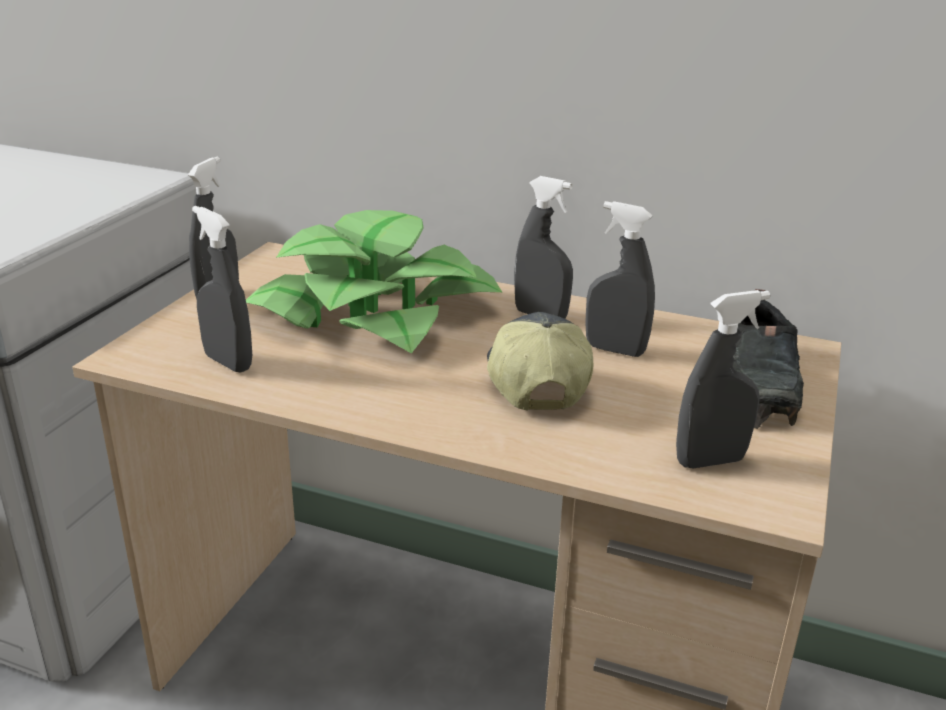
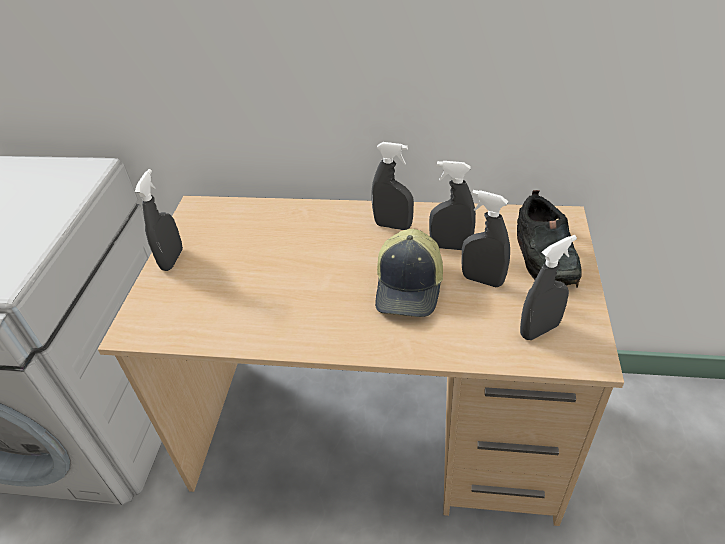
camera: 10 degrees left, 15 degrees up
(228, 362) = (204, 319): grey spray bottle -> grey spray bottle (482, 280)
(375, 314) = (285, 250): potted plant -> none
(534, 381) = (410, 287): cap -> cap turned 150 degrees counterclockwise

